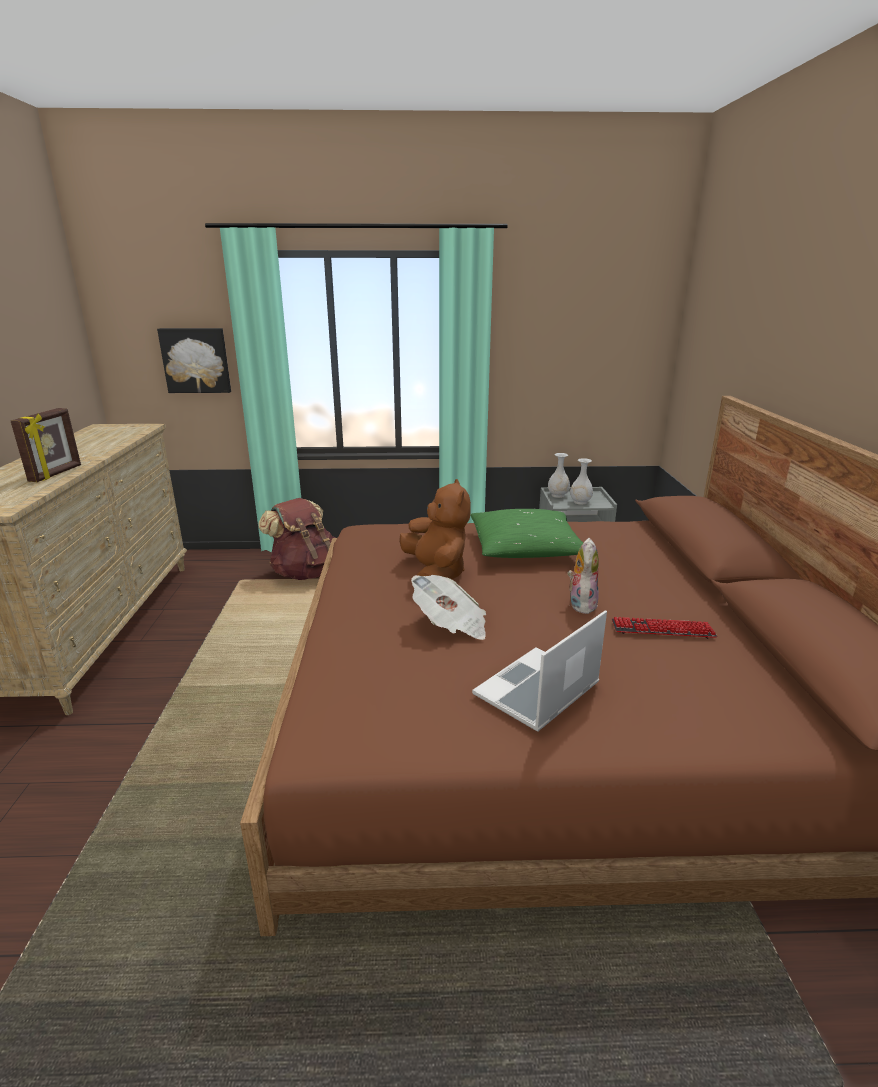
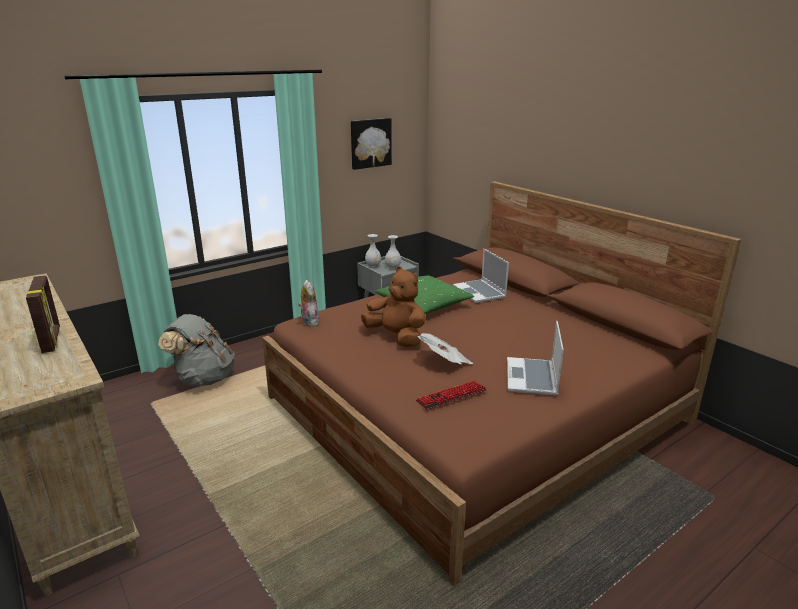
camera: 35 degrees left, 0 degrees up
(196, 360) = (53, 205): picture -> picture (370, 143)
(305, 573) = (203, 378): brown backpack -> grey backpack
(580, 604) = (493, 328): plush toy -> plush toy (309, 322)
(627, 553) = (480, 292): none -> laptop
(662, 629) = (545, 328): keyboard -> keyboard (451, 396)

